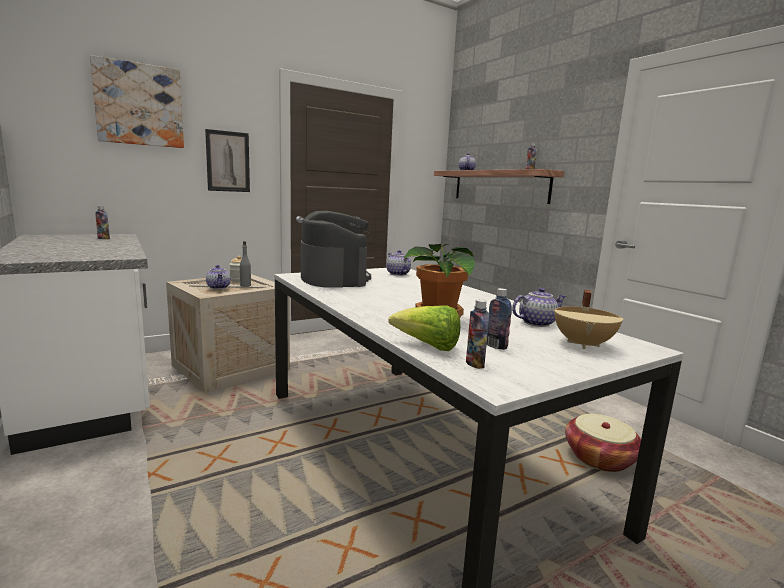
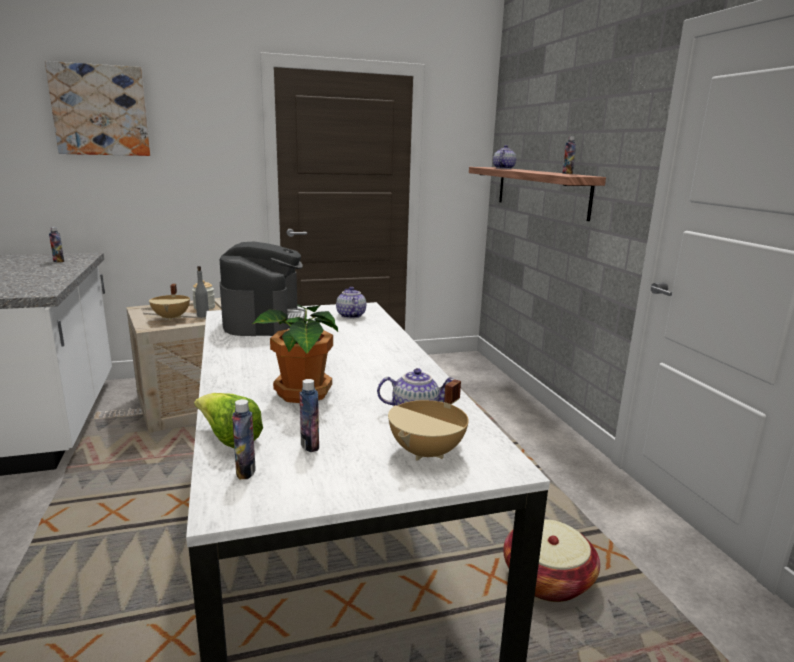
camera: 15 degrees right, 5 degrees up
(219, 287) = (172, 317): teapot -> beige cooking pot
(228, 161) = (202, 168): picture -> none

